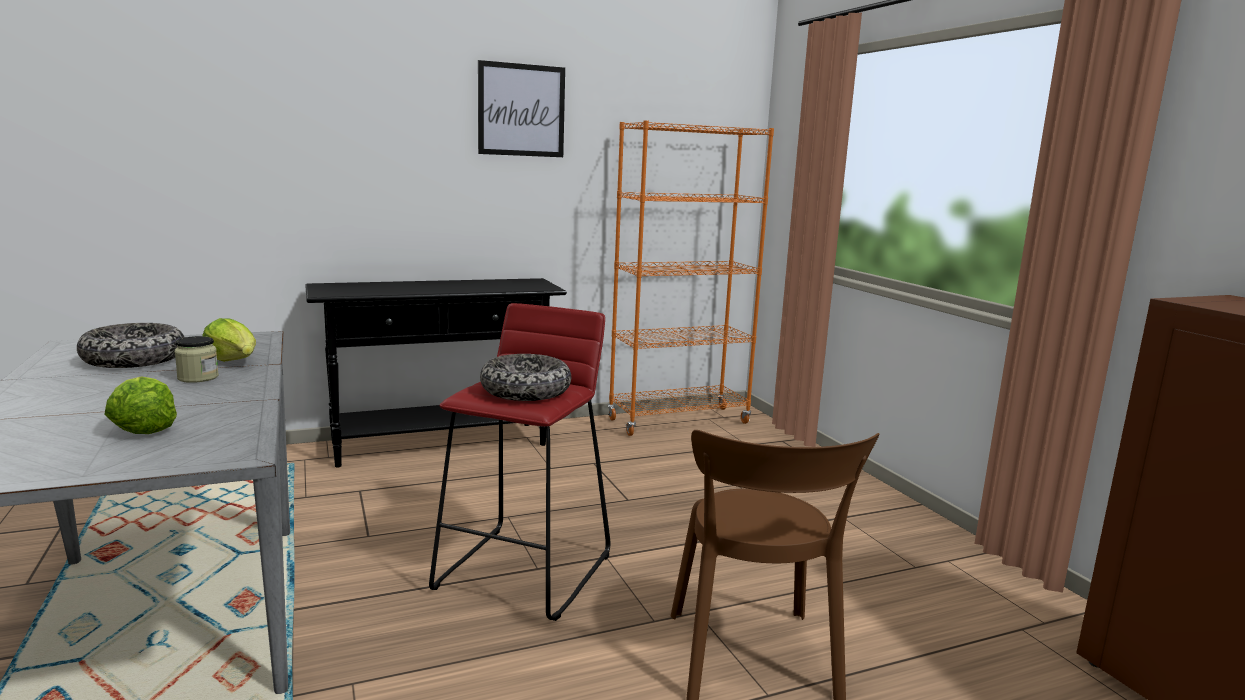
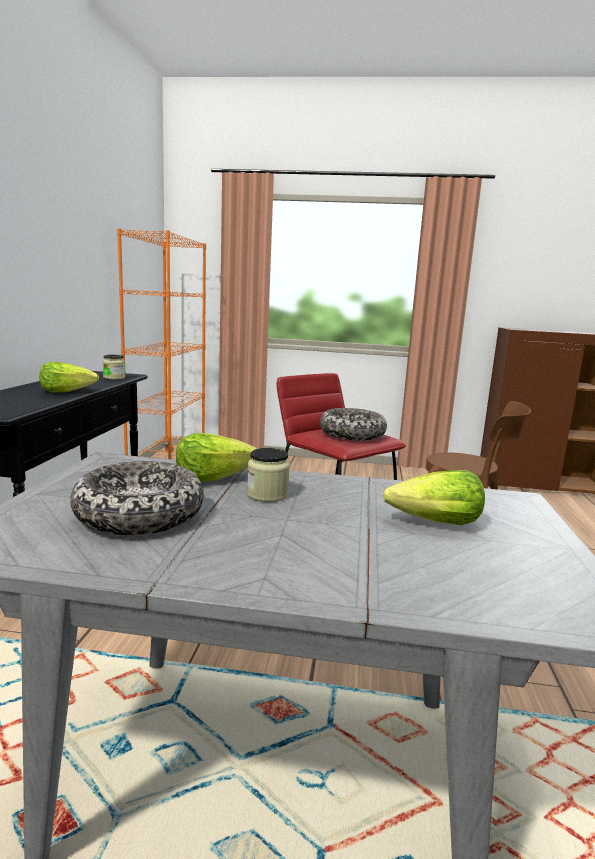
camera: 60 degrees left, 0 degrees up
(428, 290) = (67, 391): none -> lettuce
(520, 287) = (114, 378): none -> jar
(521, 110) = (58, 208): picture -> none

